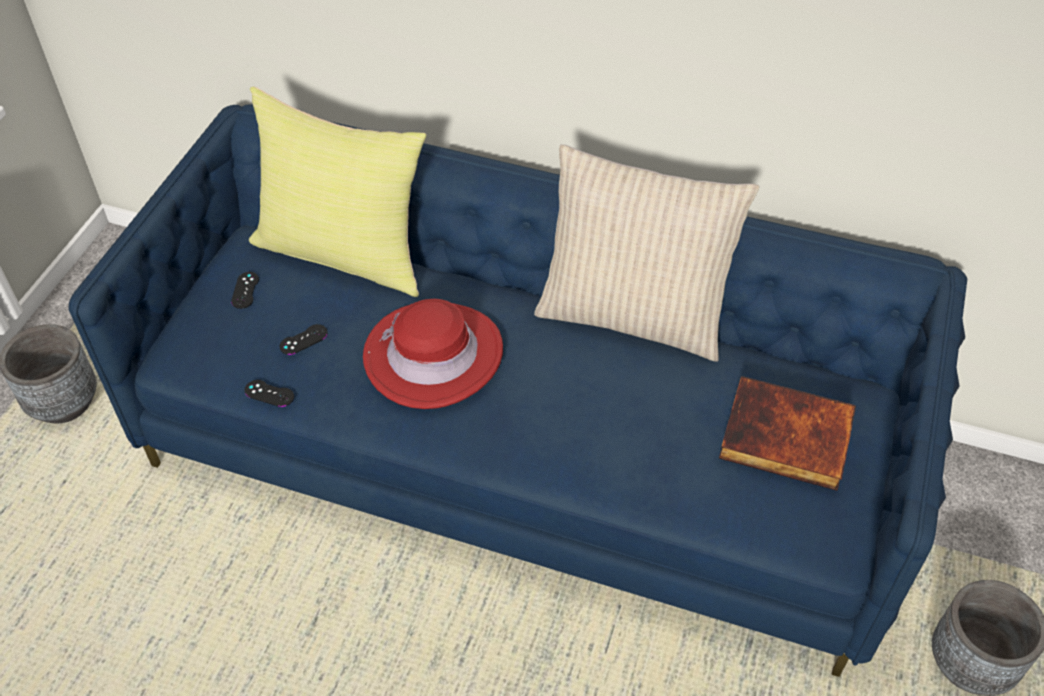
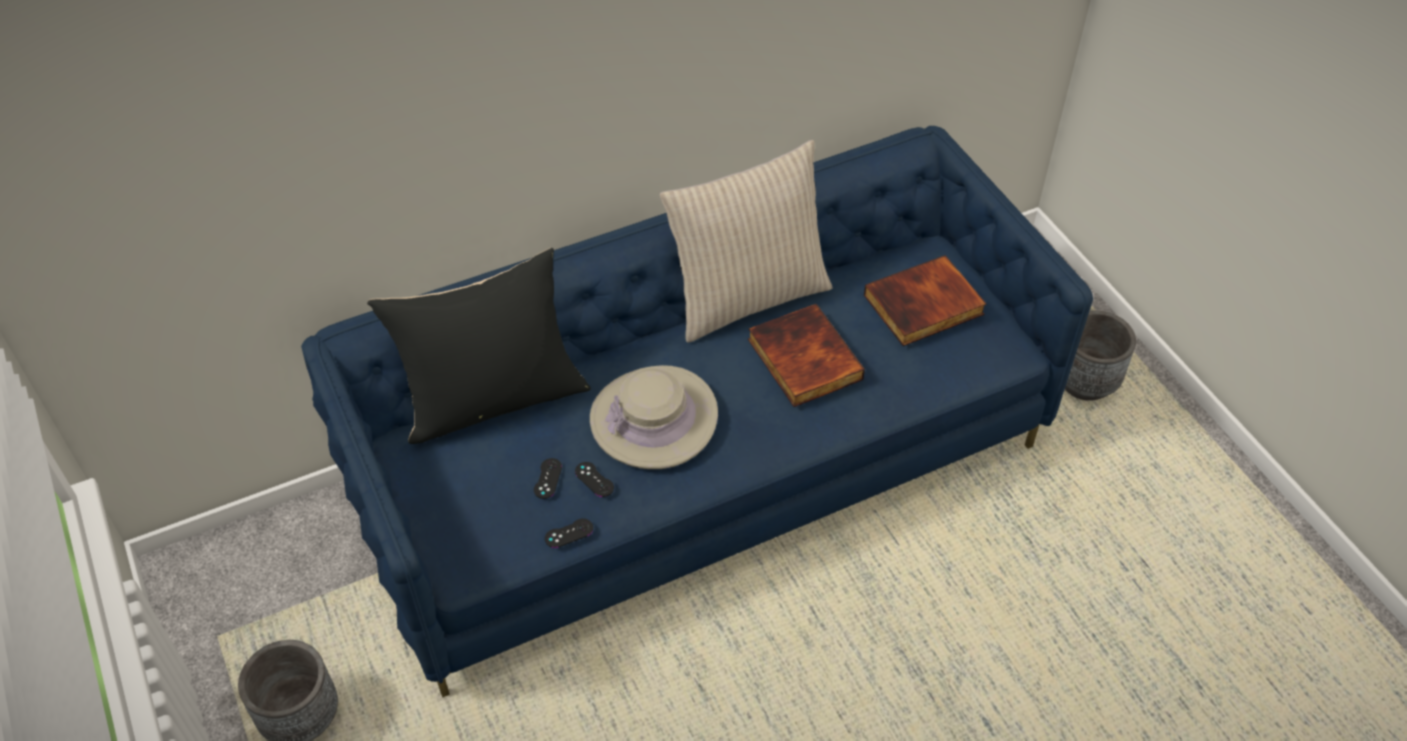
camera: 45 degrees left, 0 degrees up
(245, 290) = (454, 480): black game controller -> black game controller (594, 479)
(344, 252) = (493, 398): yellow pillow -> black pillow
(433, 355) = (654, 418): red hat -> beige hat
(612, 400) = (802, 359): none -> book

